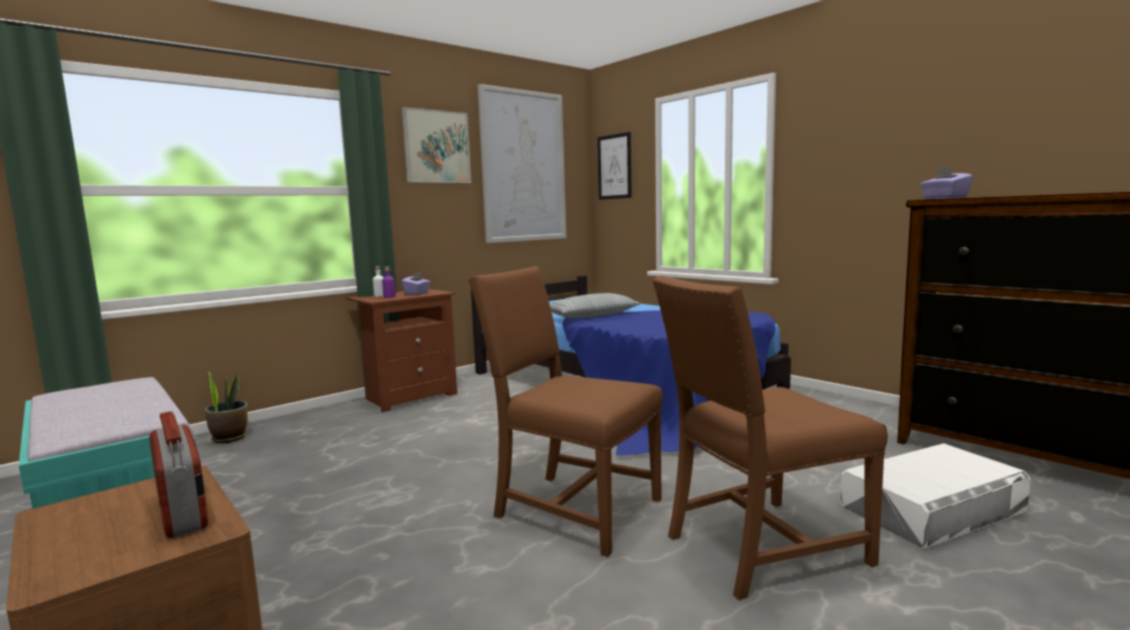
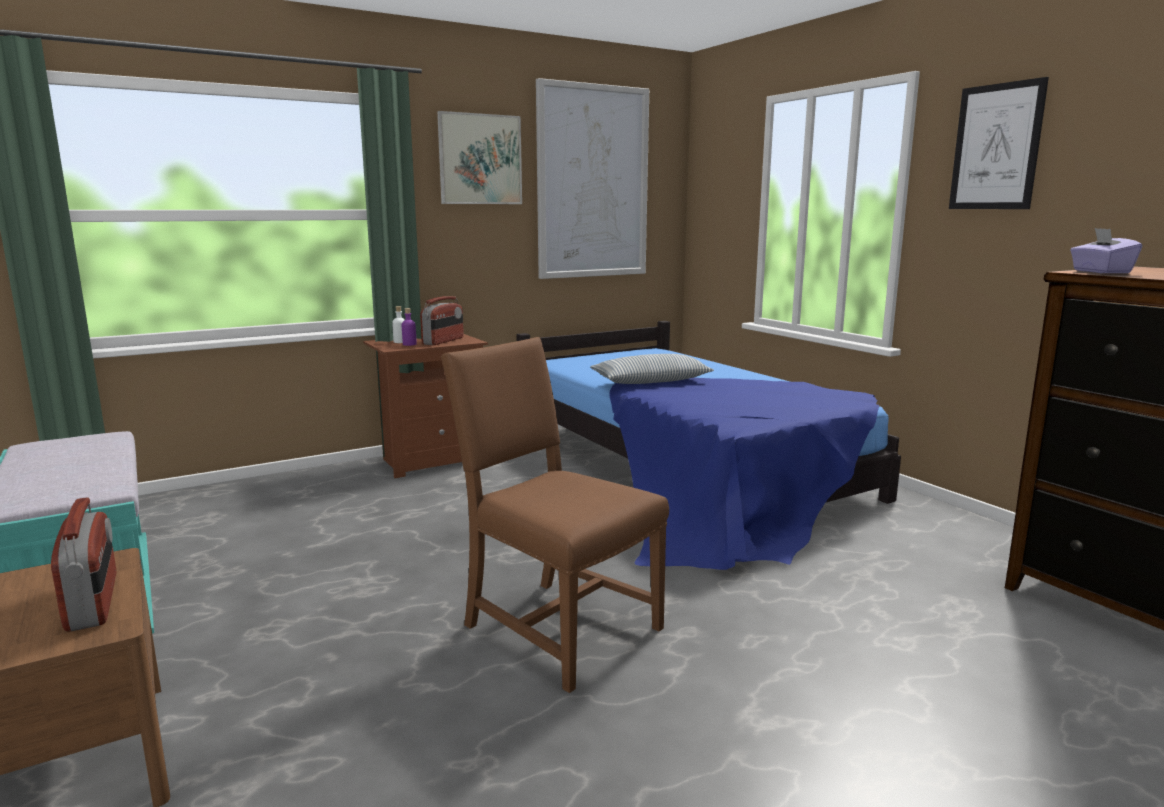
camera: 10 degrees right, 5 degrees up
(229, 438) = (226, 494): potted plant -> none
(417, 293) = (443, 341): purple tissue box -> radio
(614, 167) = (713, 183): picture -> picture (996, 147)
(759, 548) = (750, 708): brown chair -> none
(932, 508) = (1000, 685): white storage box -> none

